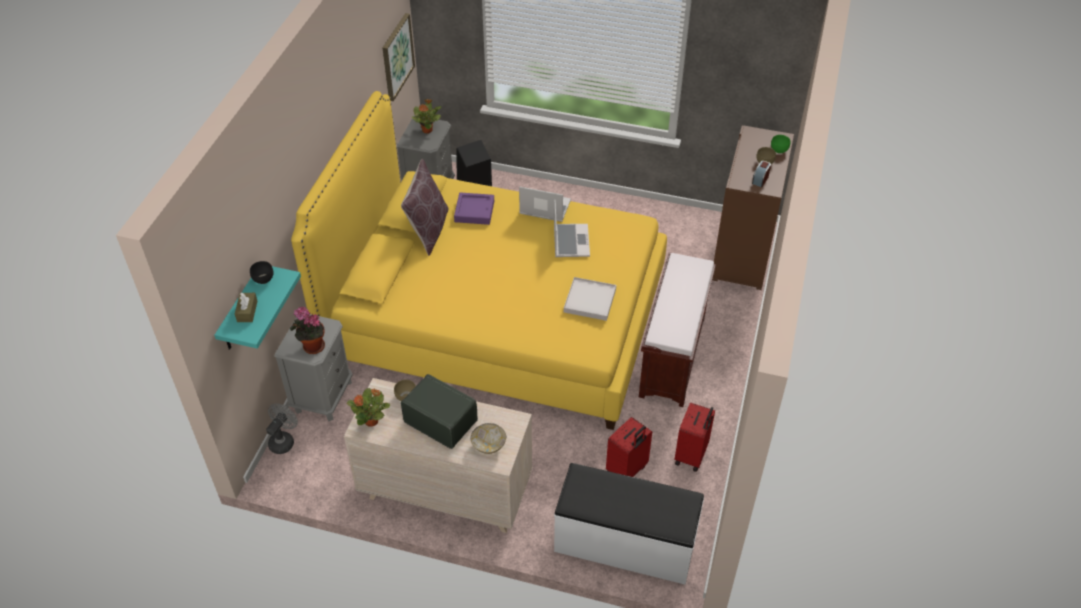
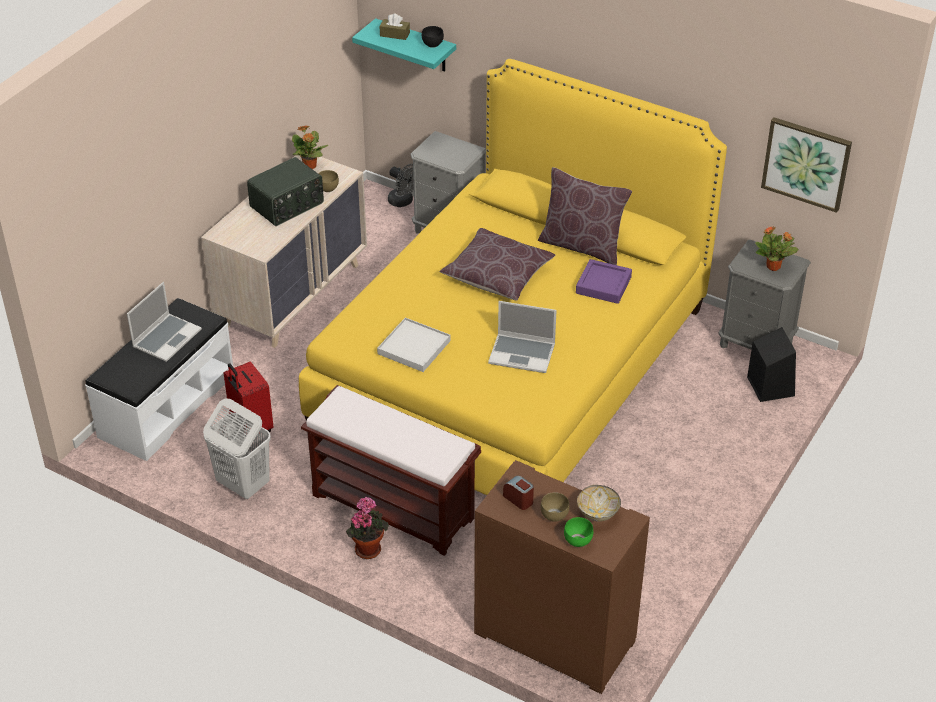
camera: 105 degrees right, 5 degrees down
(312, 347) = (433, 152): potted plant -> potted plant (368, 547)
(481, 271) = (497, 275): none -> brown pillow
(488, 445) = (242, 229): bowl -> bowl (598, 513)
(544, 208) = (591, 343): laptop -> laptop (167, 338)
(692, 455) = (242, 484): red suitcase -> white laundry basket

